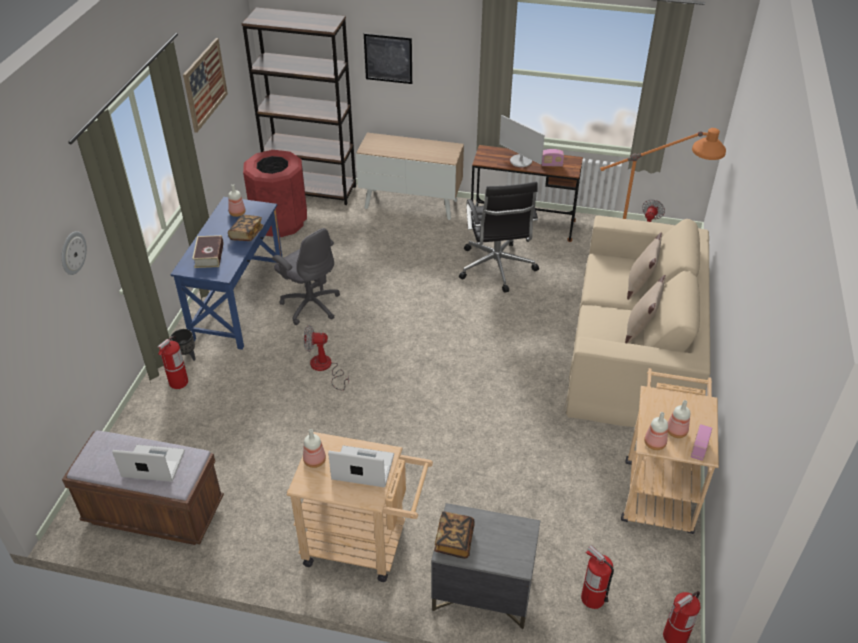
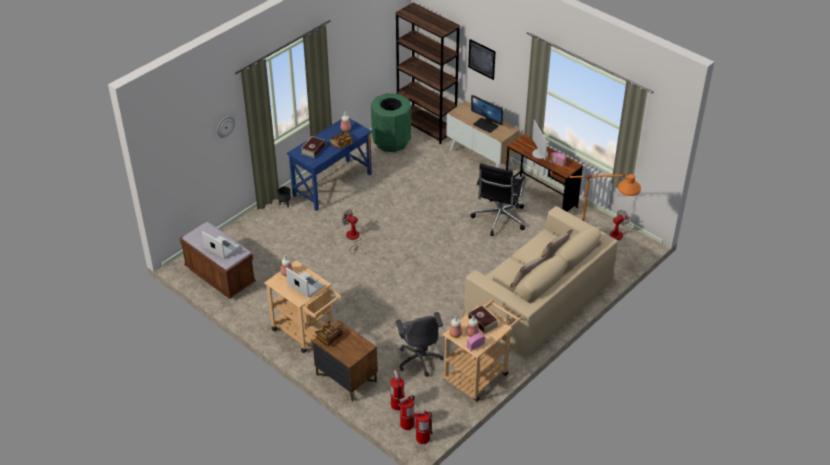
camera: 30 degrees right, 0 degrees up
(178, 382) = (272, 216): fire extinguisher -> fire extinguisher (407, 424)
(205, 84) = (353, 46): picture -> none
(280, 222) = (391, 142): red trash can -> green trash can
(310, 305) = (371, 200): grey office chair -> grey office chair (419, 359)
(418, 151) = (486, 125): none -> monitor
(482, 592) = (346, 378): grey nightstand -> brown nightstand
(673, 407) = (483, 322): none -> book

